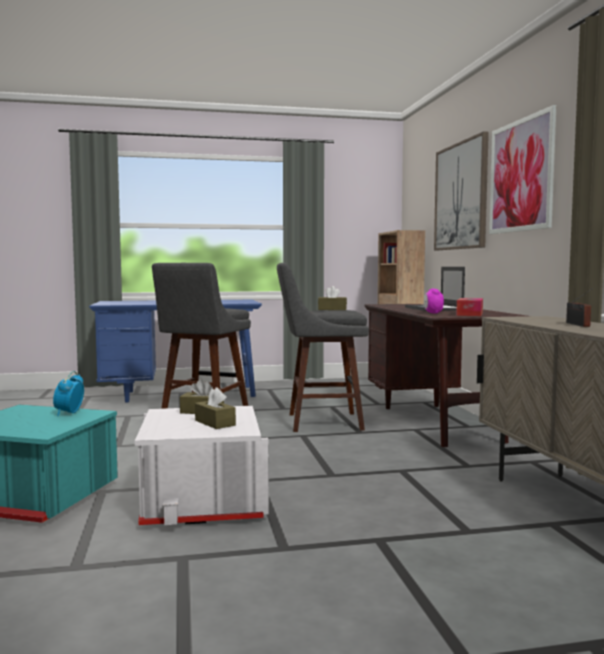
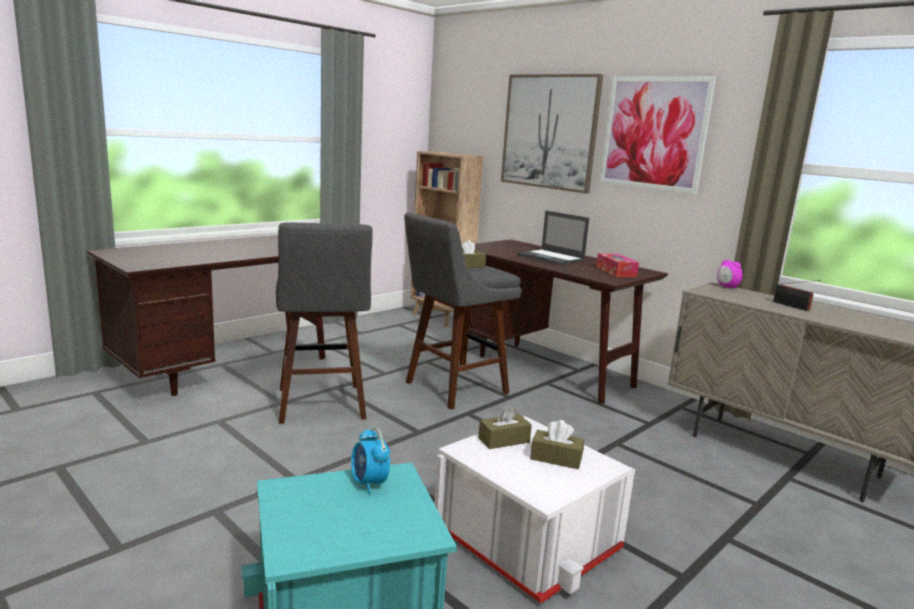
camera: 35 degrees left, 10 degrees up
(180, 394) = (226, 368): blue desk -> brown desk
(433, 313) = (583, 272): alarm clock -> alarm clock (727, 287)

